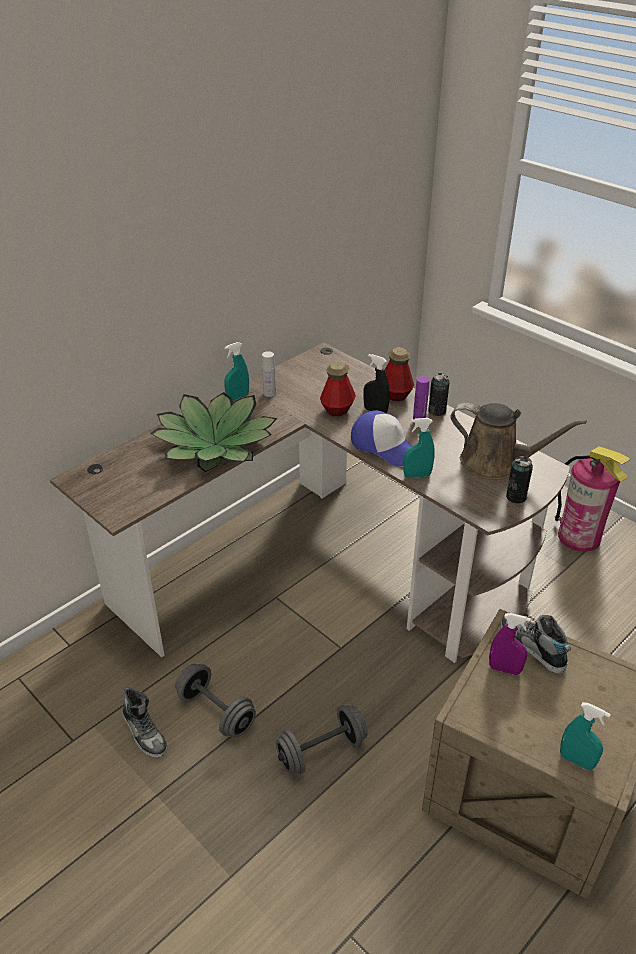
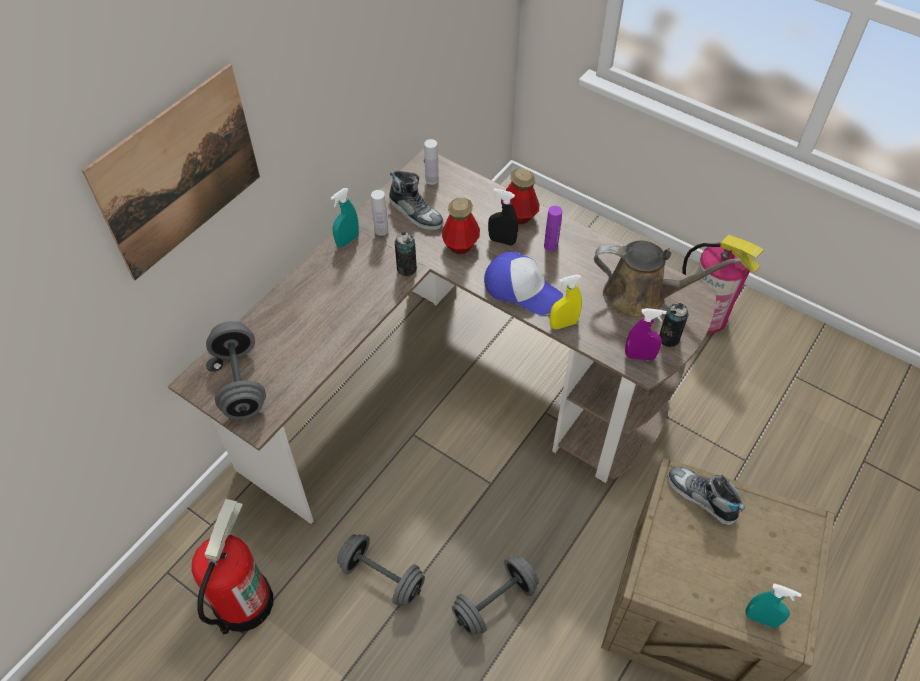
camera: 10 degrees left, 15 degrees up
(80, 713) = (243, 601): none -> fire extinguisher
(90, 277) = (180, 173): none -> picture
(112, 483) = (240, 382): none -> grey dumbbell
(145, 732) = (315, 612): shoe -> shoe (416, 212)
(214, 444) = (338, 311): potted plant -> none
(324, 364) = (432, 180): none -> white bottle
(417, 475) = (563, 324): turquoise spray bottle -> yellow spray bottle
(437, 411) = (567, 233): can -> can (406, 269)
(504, 669) = (679, 528): purple spray bottle -> purple spray bottle (639, 356)

